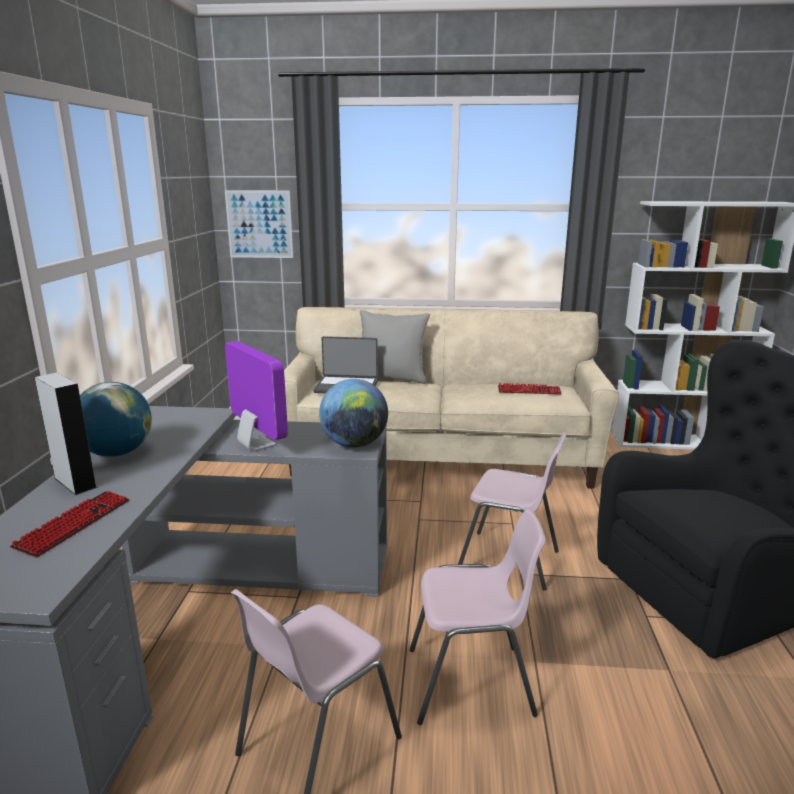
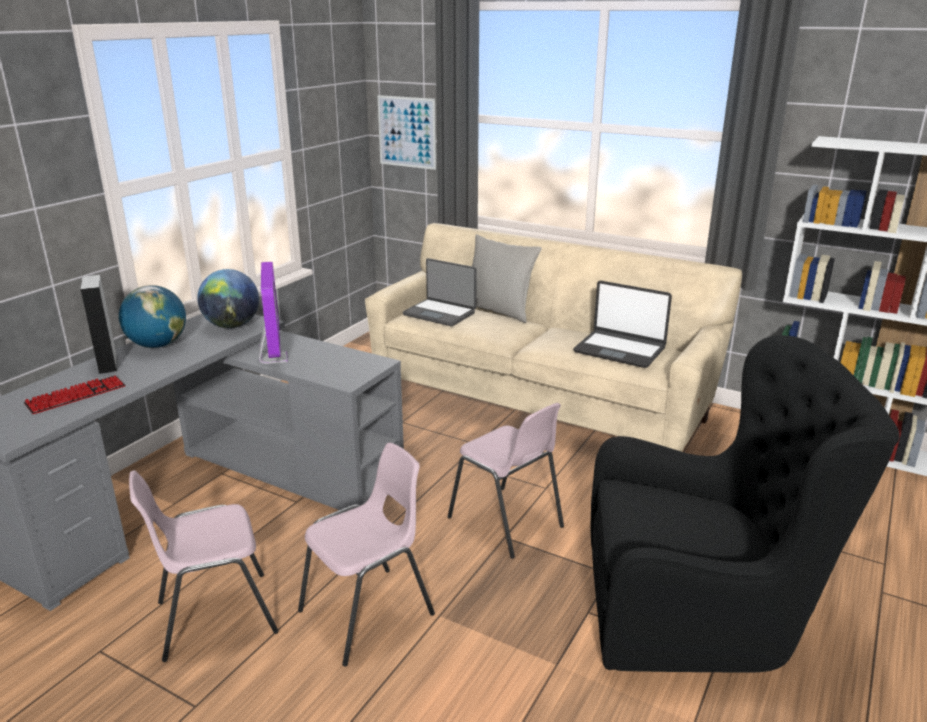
camera: 25 degrees right, 5 degrees up
(354, 444) = (349, 374): globe -> globe (232, 326)
(471, 683) = (369, 613): pink chair -> pink chair turned 60 degrees counterclockwise
(529, 391) = (619, 350): keyboard -> laptop

